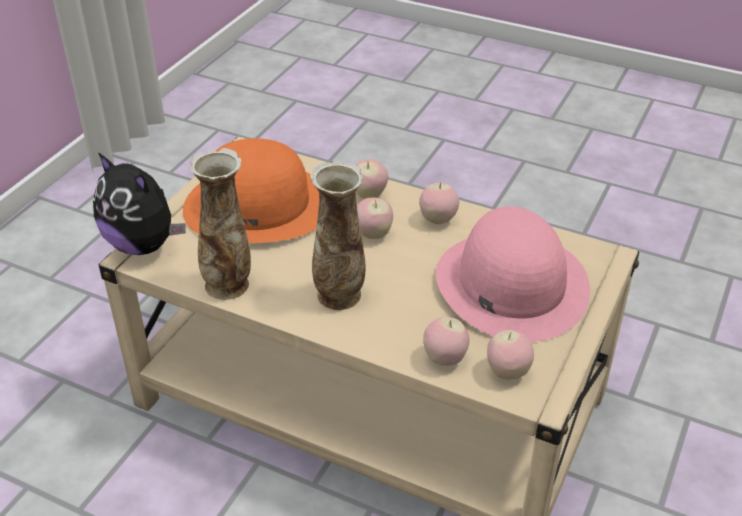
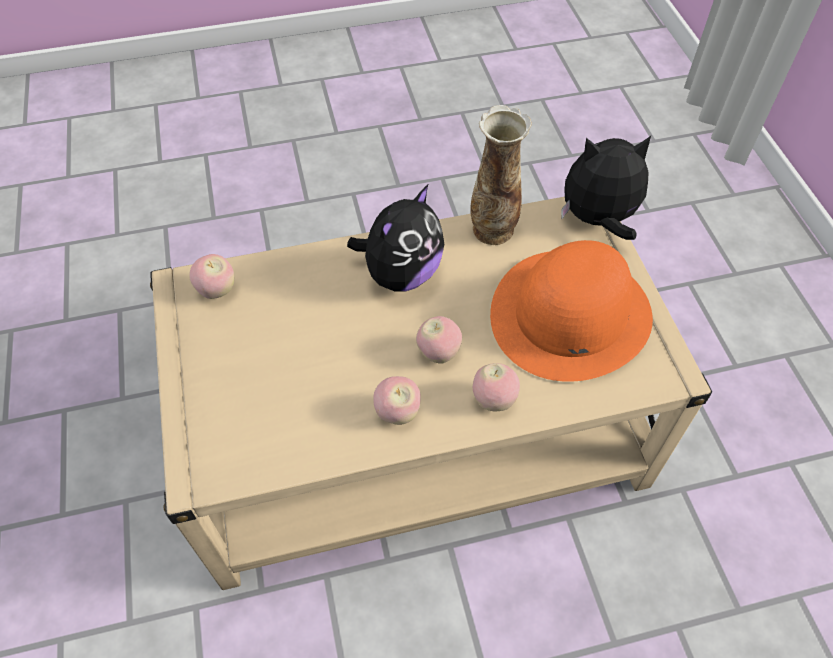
camera: 140 degrees right, 15 degrees up
(339, 296) = (401, 274): vase -> plush toy
(445, 359) = (273, 272): apple -> none
(510, 284) = (270, 377): pink hat -> none

